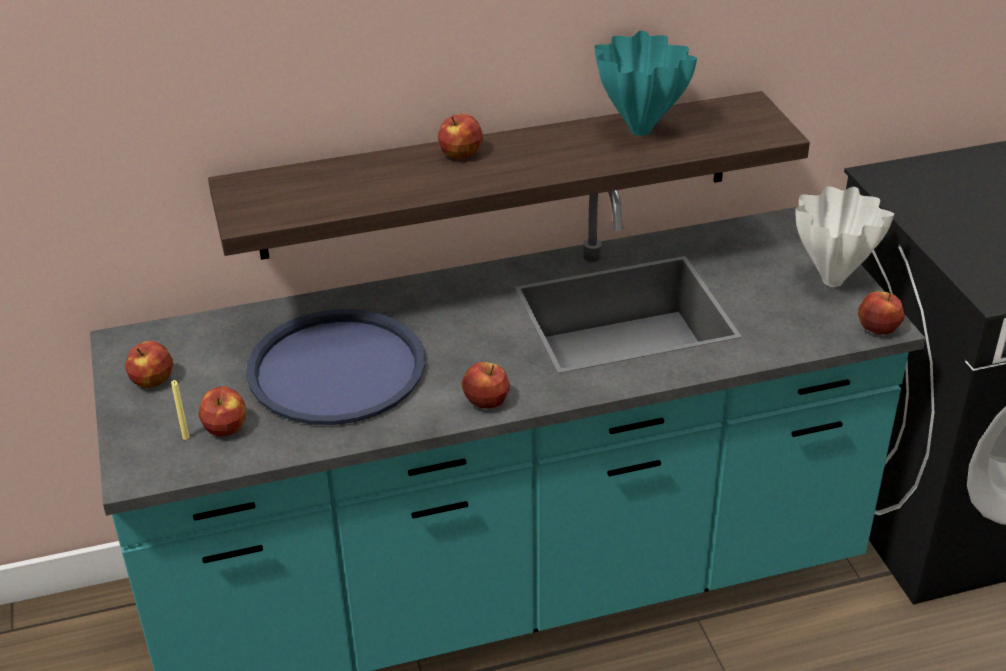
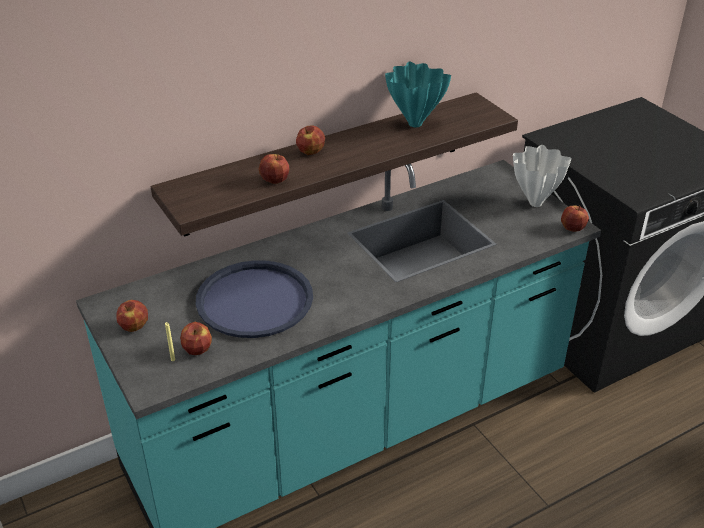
camera: 15 degrees left, 0 degrees up
(486, 401) = (358, 306): apple -> apple (274, 180)

